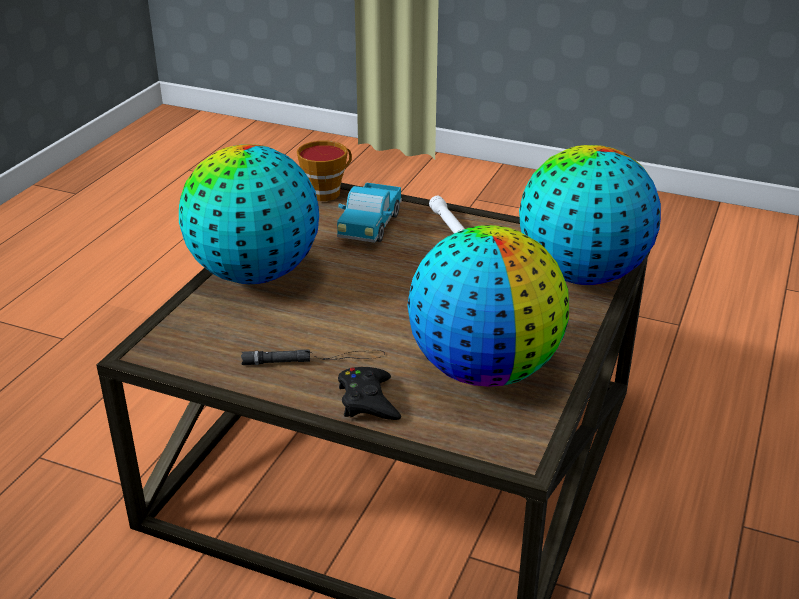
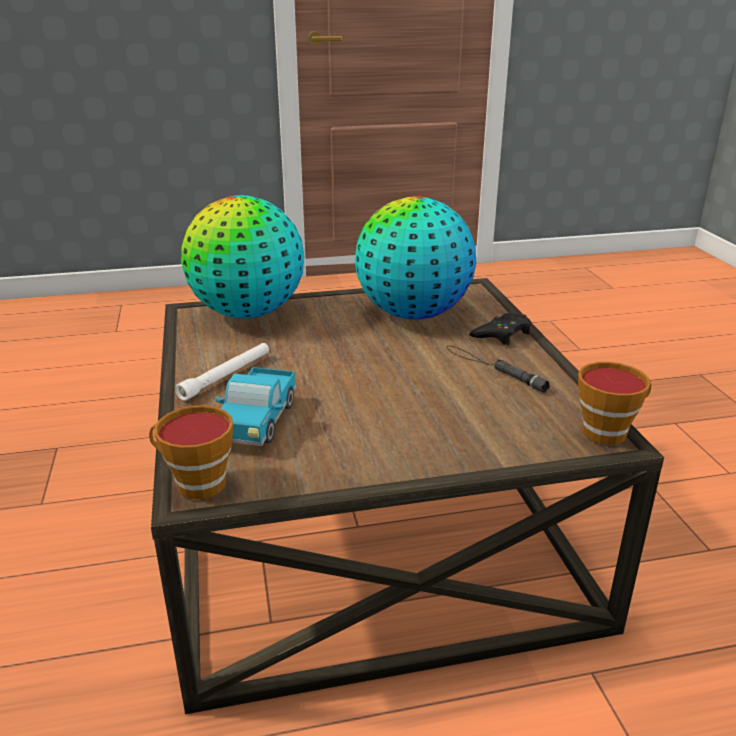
camera: 125 degrees left, 5 degrees down
(154, 358) = (608, 431): none -> cup
(254, 274) = (427, 446): globe -> none
(370, 227) = (257, 423): toy truck -> toy truck turned 120 degrees clockwise

